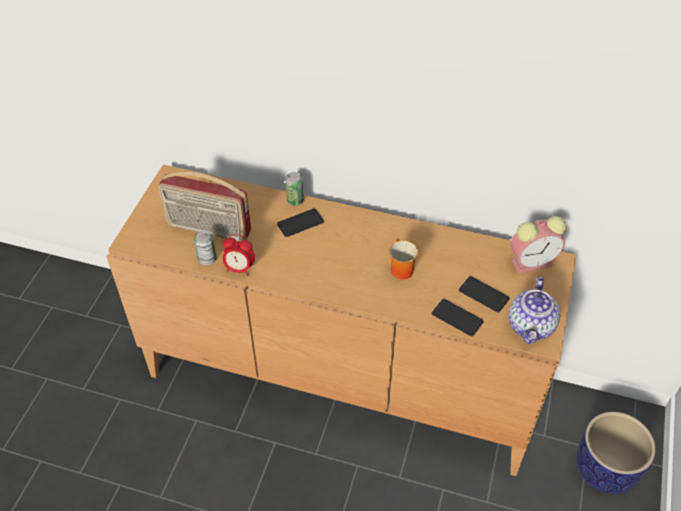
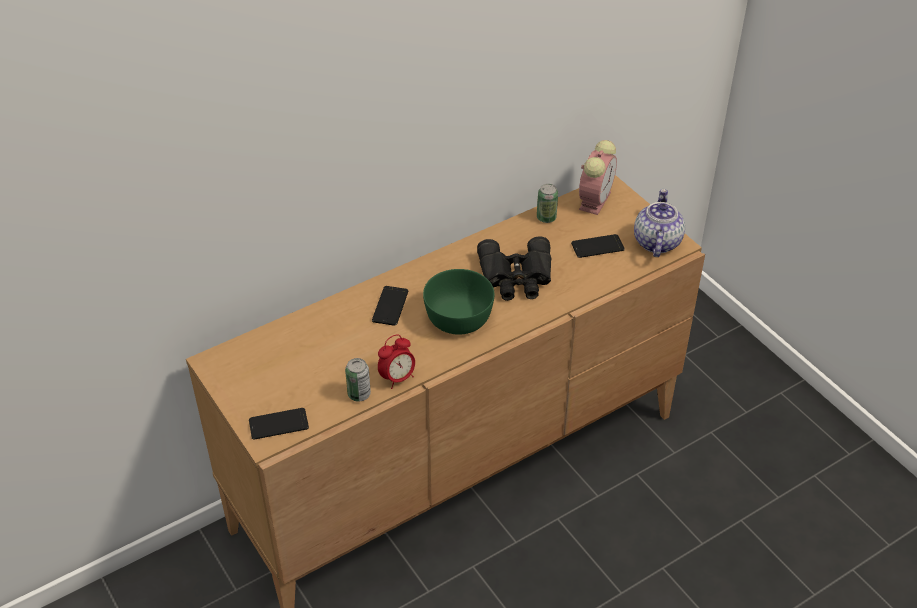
camera: 50 degrees left, 5 degrees down
(208, 229) = (320, 373): radio -> none
(295, 200) = (358, 293): can -> can (546, 218)
(327, 263) = (459, 317): none -> green bowl
(399, 269) = (516, 277): mug -> black binoculars
(457, 318) = (604, 276): phone -> phone (278, 424)
(531, 326) = (656, 242): teapot -> teapot turned 135 degrees counterclockwise
(604, 468) = (712, 358): planter -> none

